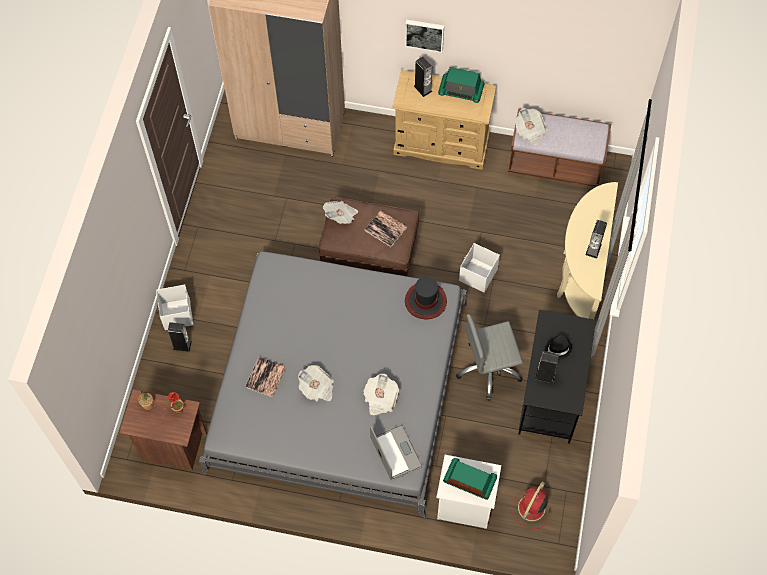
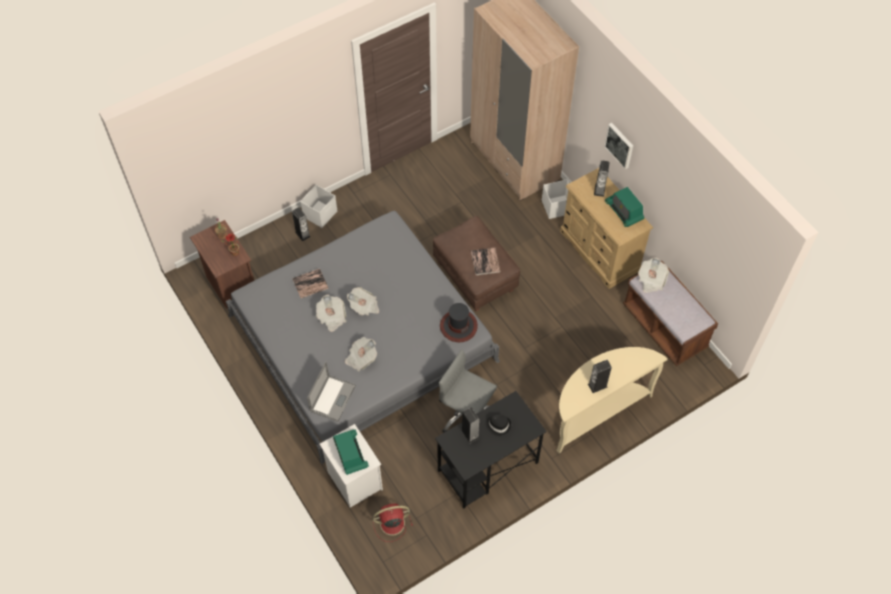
camera: 45 degrees right, 5 degrees down
(341, 216) = (467, 231): newspaper -> newspaper (364, 306)
(477, 275) = (527, 351): white storage box -> white storage box (556, 207)

